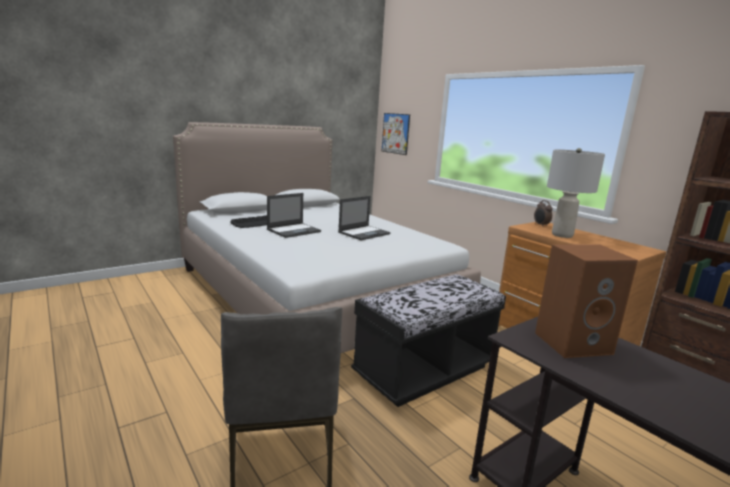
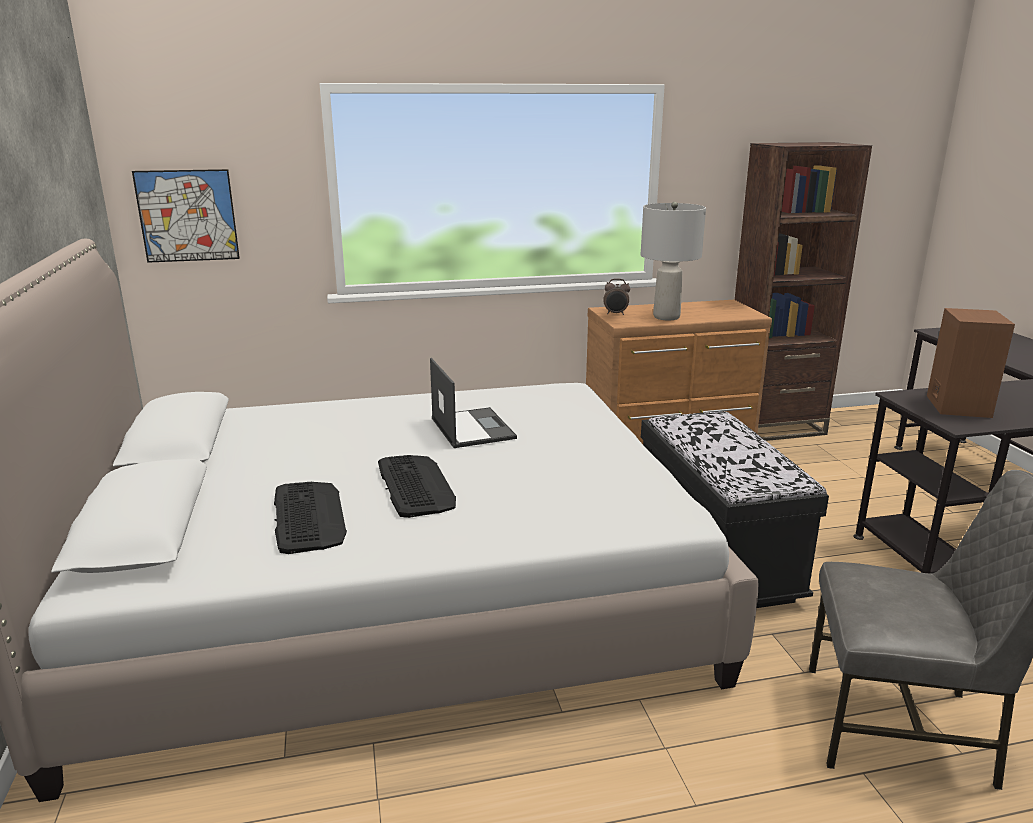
camera: 65 degrees left, 5 degrees up
(294, 230) = (415, 485): laptop -> keyboard

